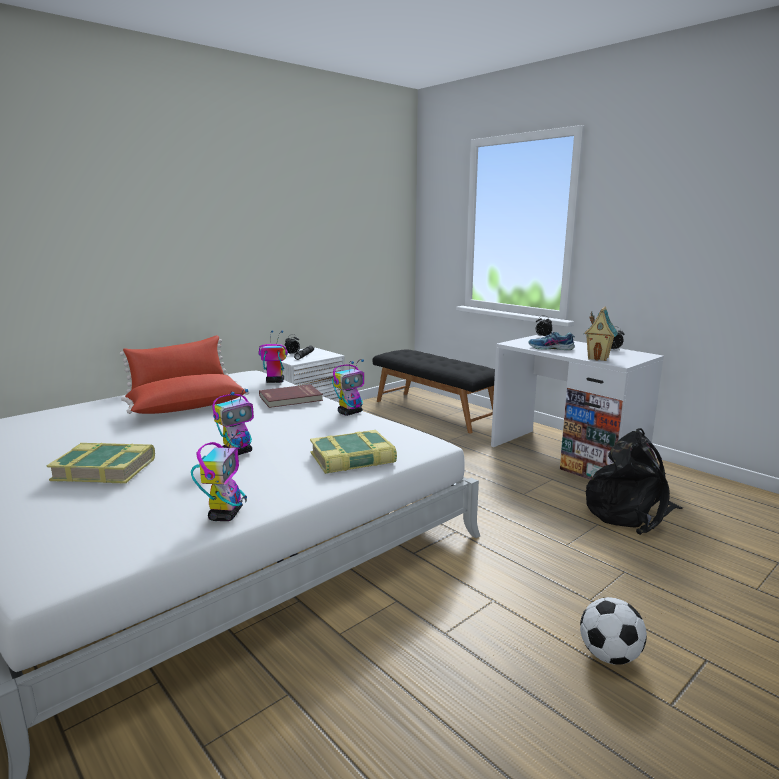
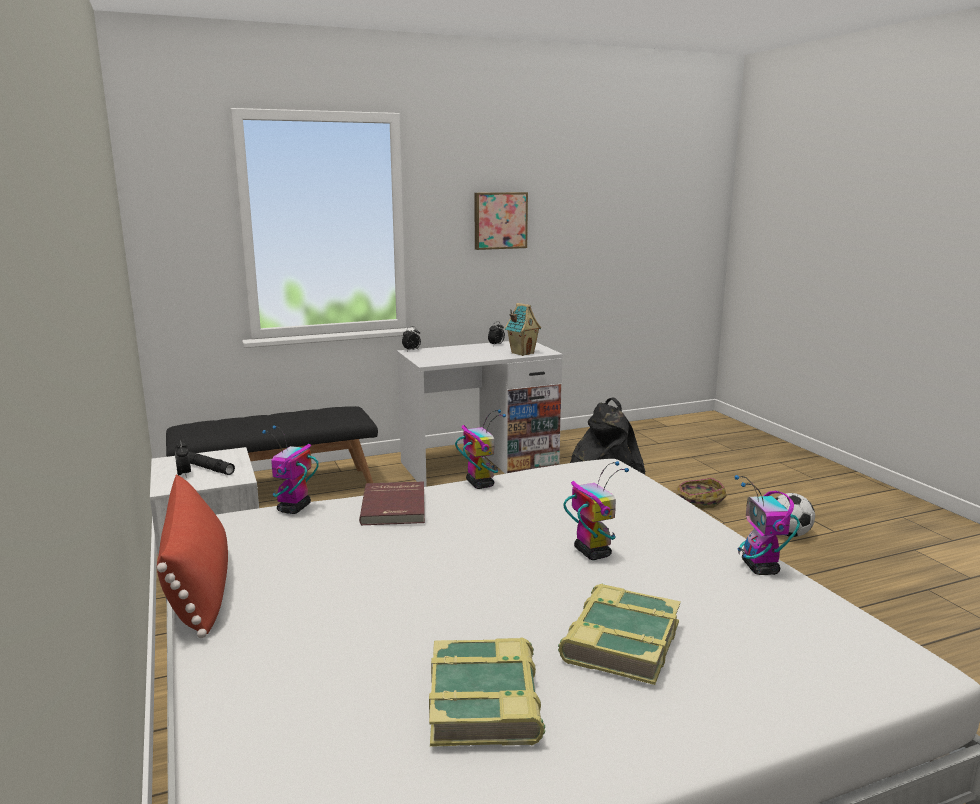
camera: 70 degrees left, 0 degrees up
(188, 409) = (376, 580): red pillow -> none
(226, 514) = (760, 568): toy robot -> toy robot turned 120 degrees counterclockwise
(353, 459) = (634, 499): book -> book (486, 701)
(551, 348) = (467, 357): shoe -> none
(633, 577) = (699, 501): none -> basket
(670, 226) = (500, 220): none -> picture

